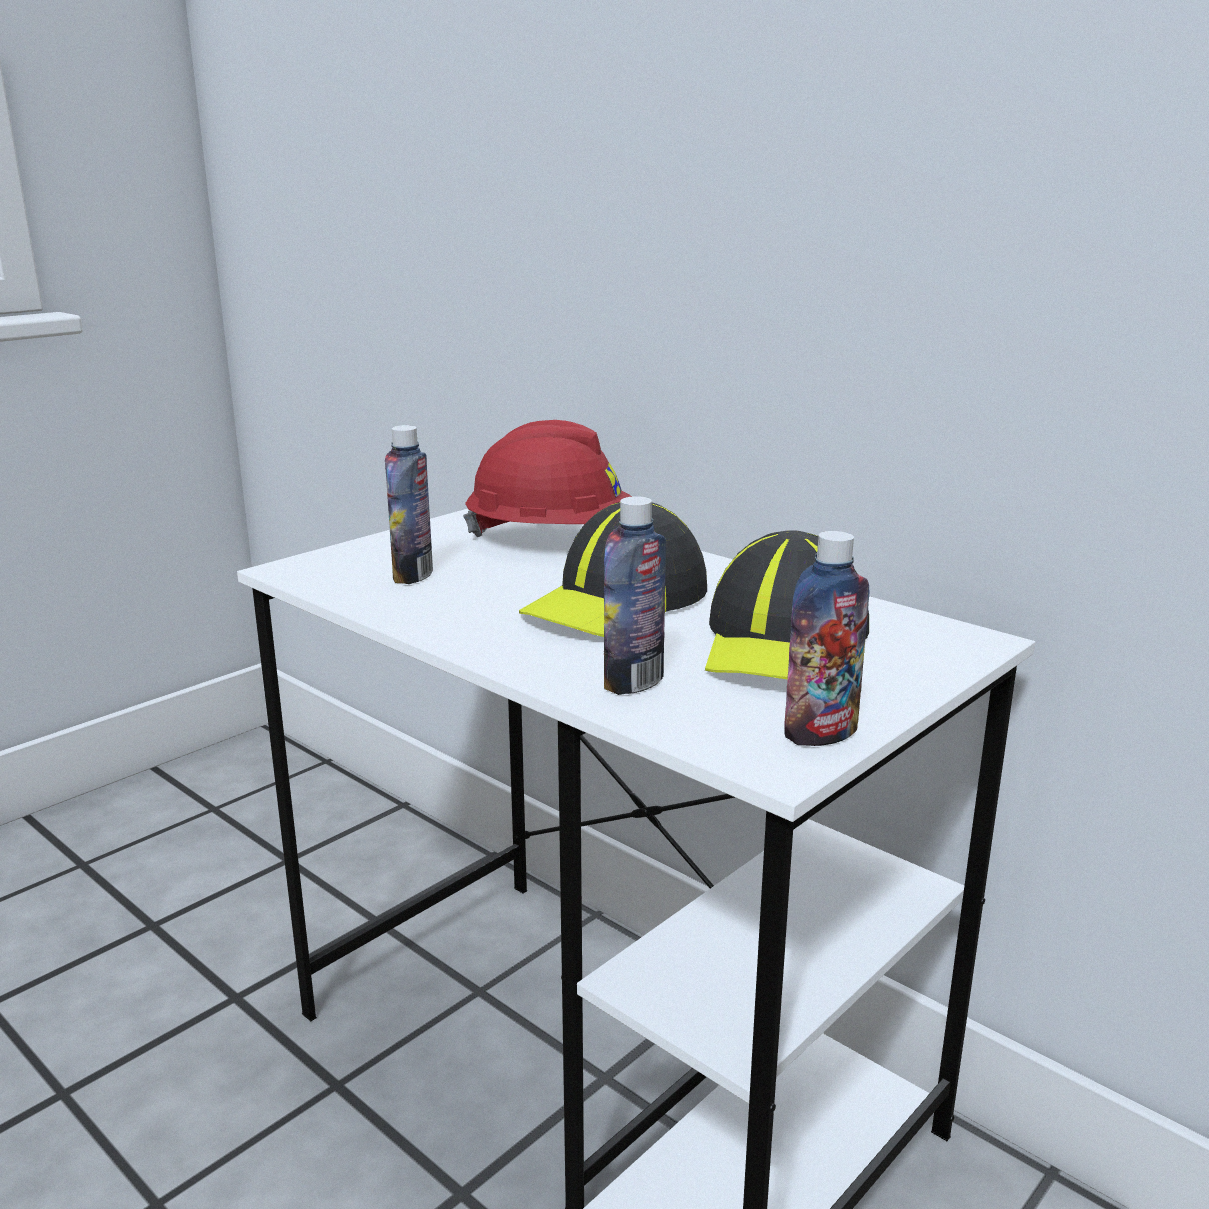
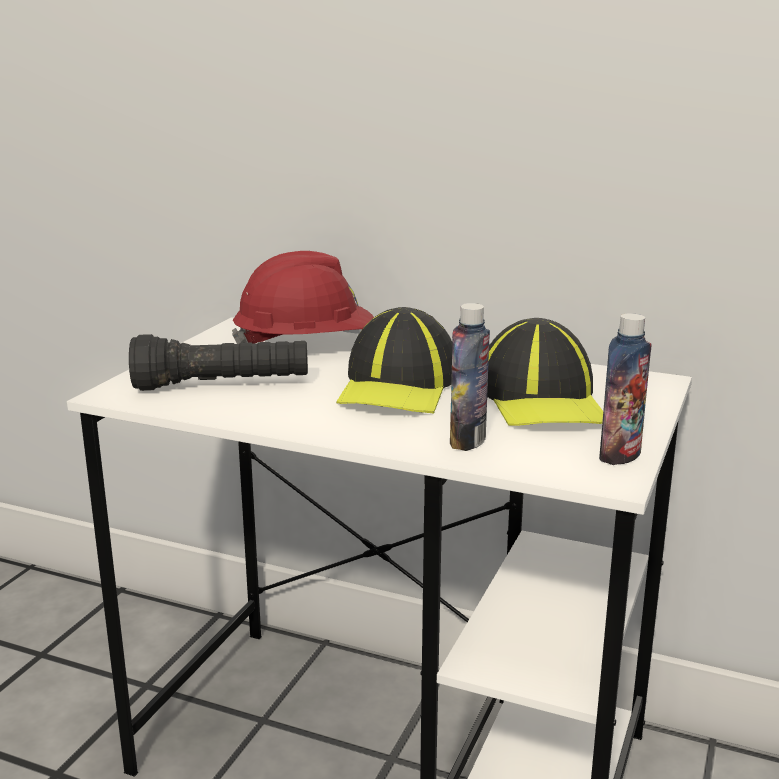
camera: 20 degrees left, 0 degrees up
(413, 575) = (222, 386): bottle -> black flashlight

